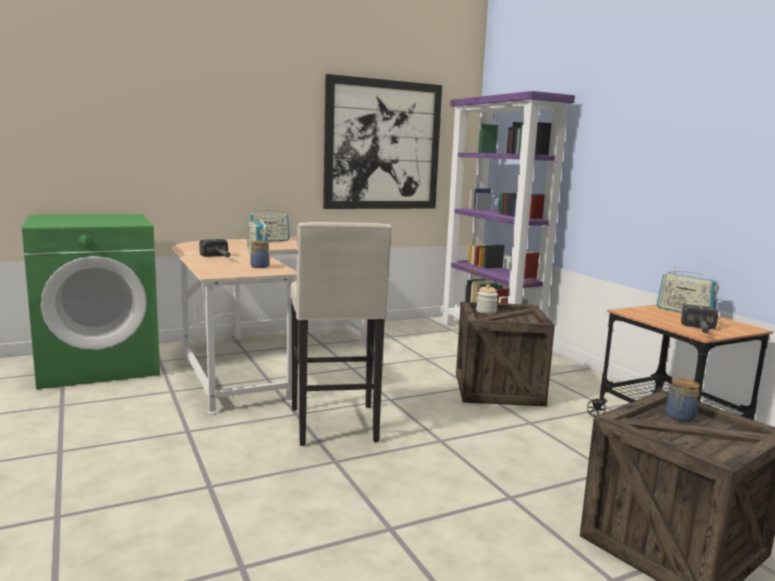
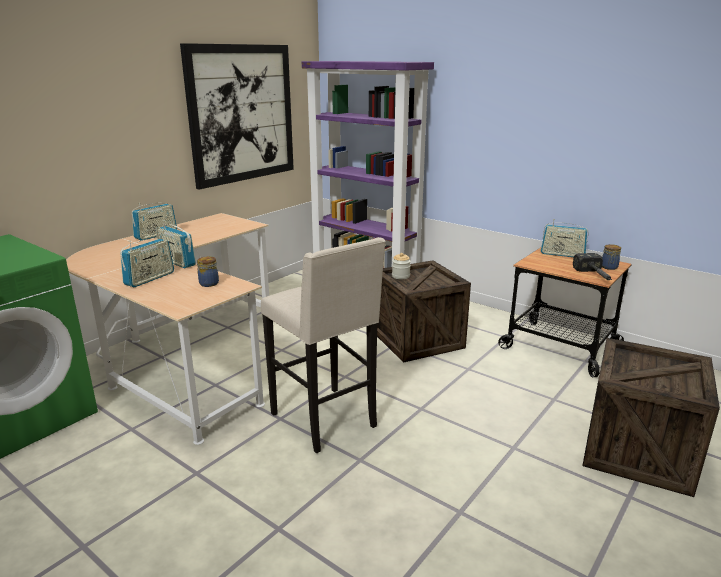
camera: 25 degrees left, 10 degrees up
(220, 258) = (149, 279): hammer -> radio
(679, 417) = (637, 361): jar -> jar (609, 267)

